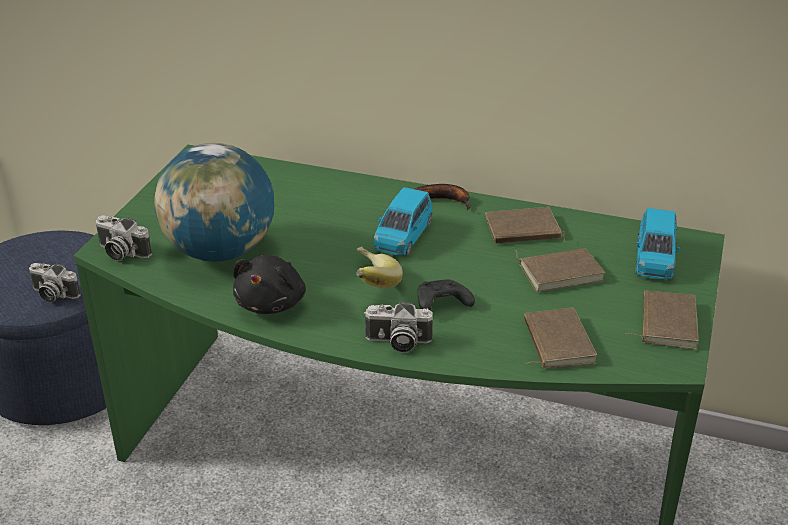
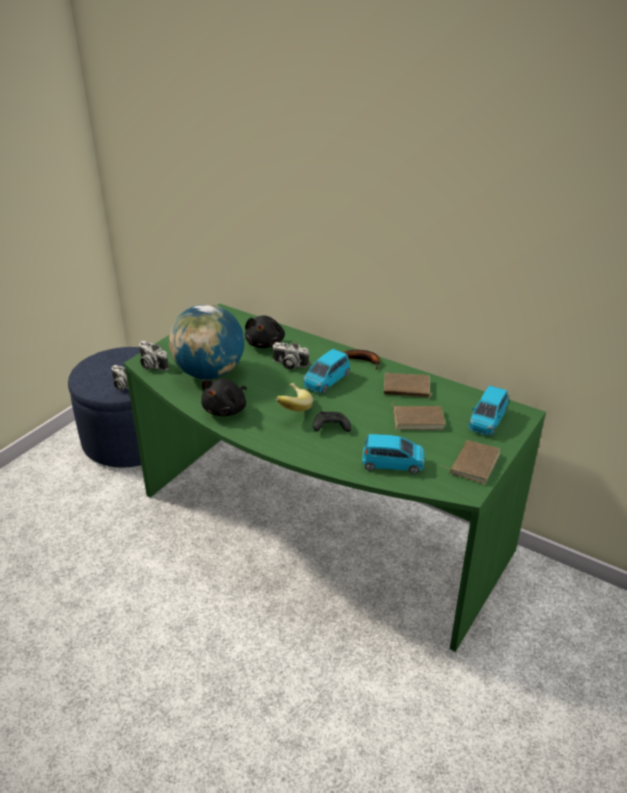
camera: 15 degrees right, 0 degrees up
(286, 194) = (265, 343): none -> black plush toy
(397, 342) = (292, 446): camera -> camera (289, 365)
(555, 342) = (392, 463): brown book -> blue toy car

